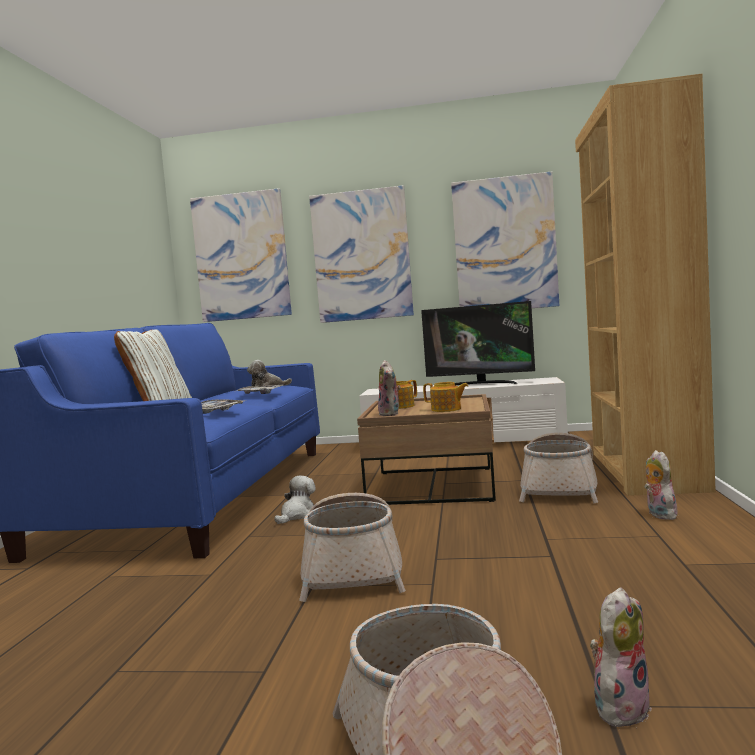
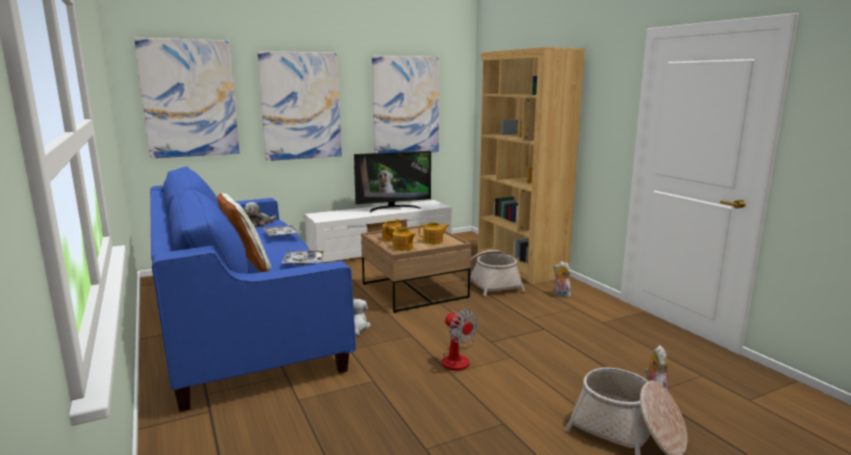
camera: 35 degrees left, 10 degrees up
(353, 570) = (458, 358): basket -> fan
(391, 414) = (403, 248): plush toy -> teapot

